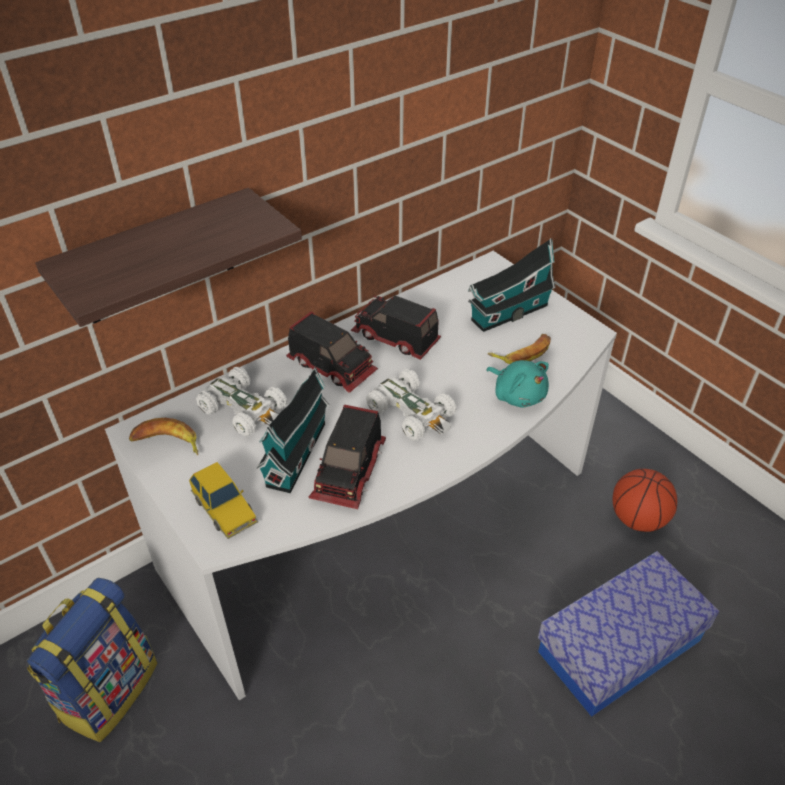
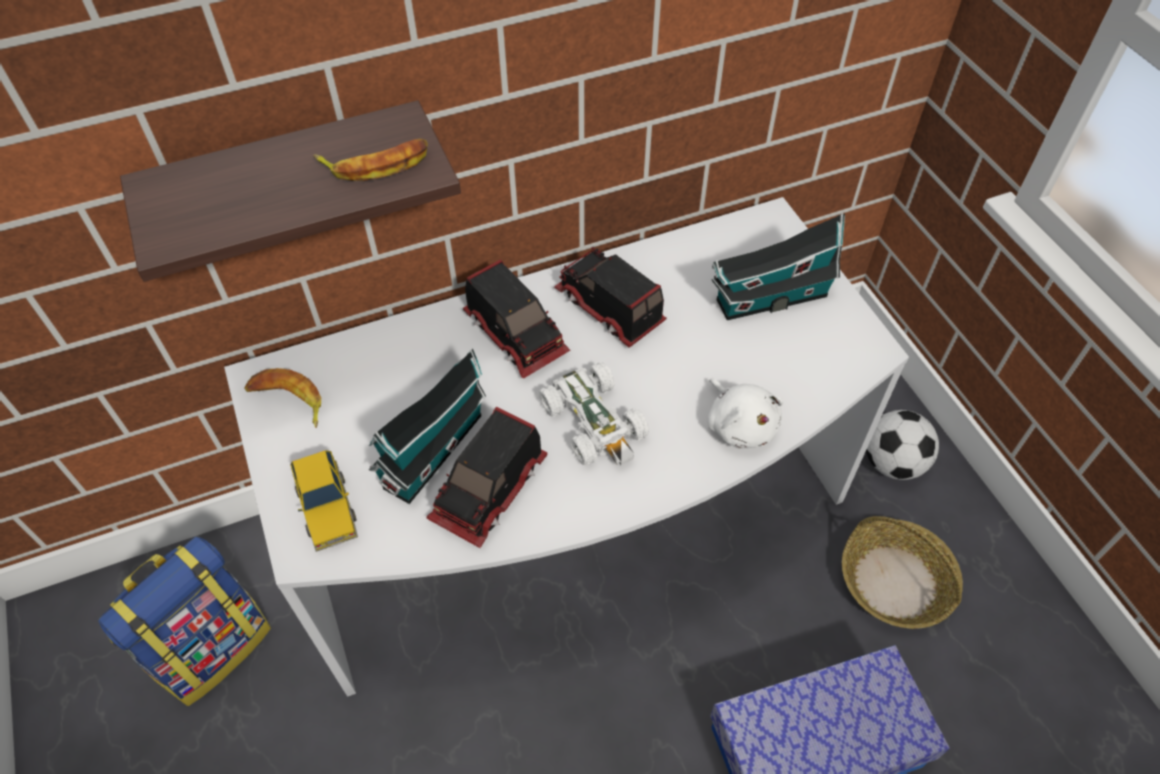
camera: 15 degrees right, 10 degrees up
(244, 409) = (392, 374): white toy car -> none
(517, 395) = (740, 425): turquoise plush toy -> white plush toy
(522, 352) = (768, 362): banana -> banana (376, 164)
(607, 439) = (892, 463): none -> football
(637, 519) = (896, 582): basketball -> basket

